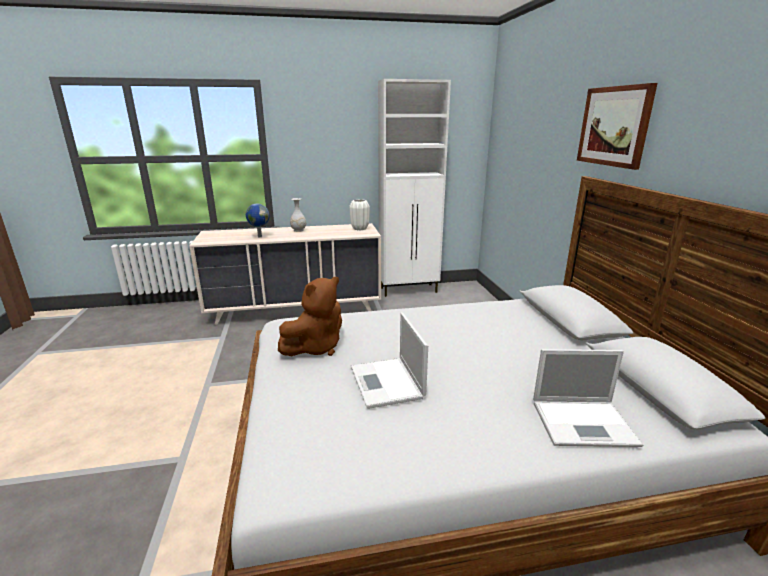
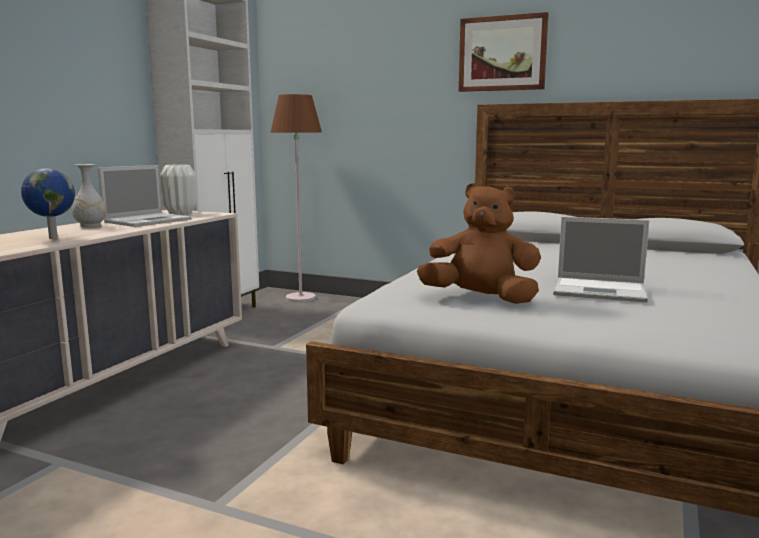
camera: 55 degrees left, 10 degrees down
(315, 347) = (480, 299): brown plush toy -> brown plush toy turned 60 degrees counterclockwise
(472, 296) = (300, 298): none -> brown floor lamp
(585, 423) = (709, 266): laptop -> laptop (149, 220)

